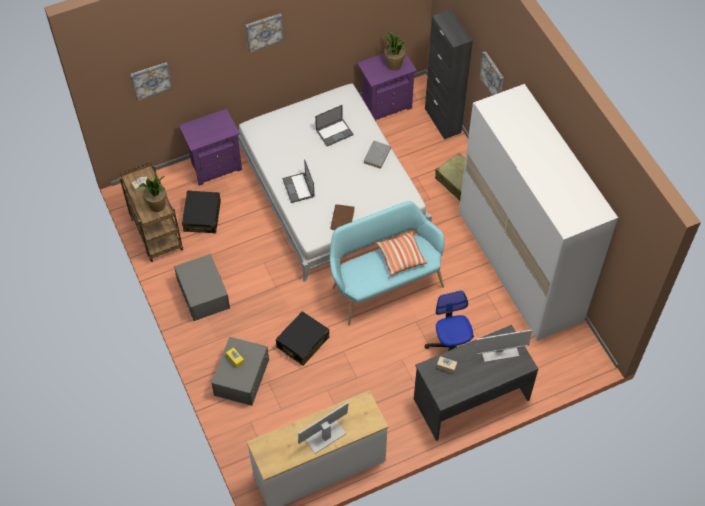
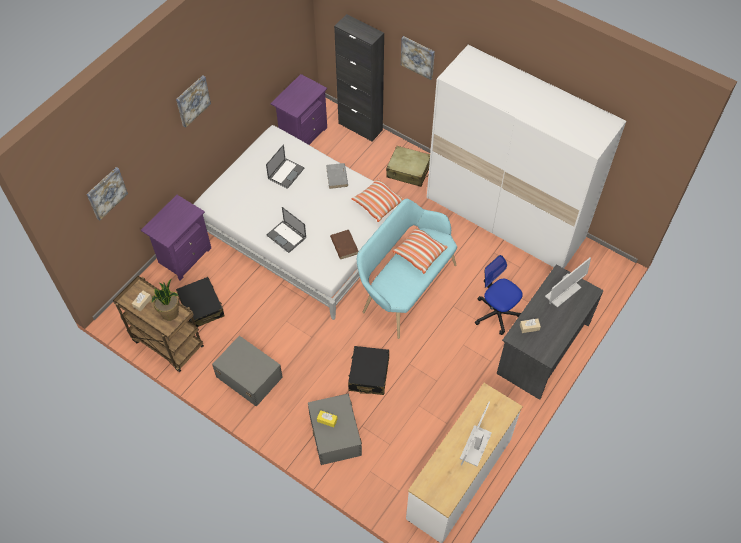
camera: 30 degrees left, 0 degrees up
(394, 65) = (304, 91): potted plant -> none
(396, 196) = (378, 204): none -> pillow

